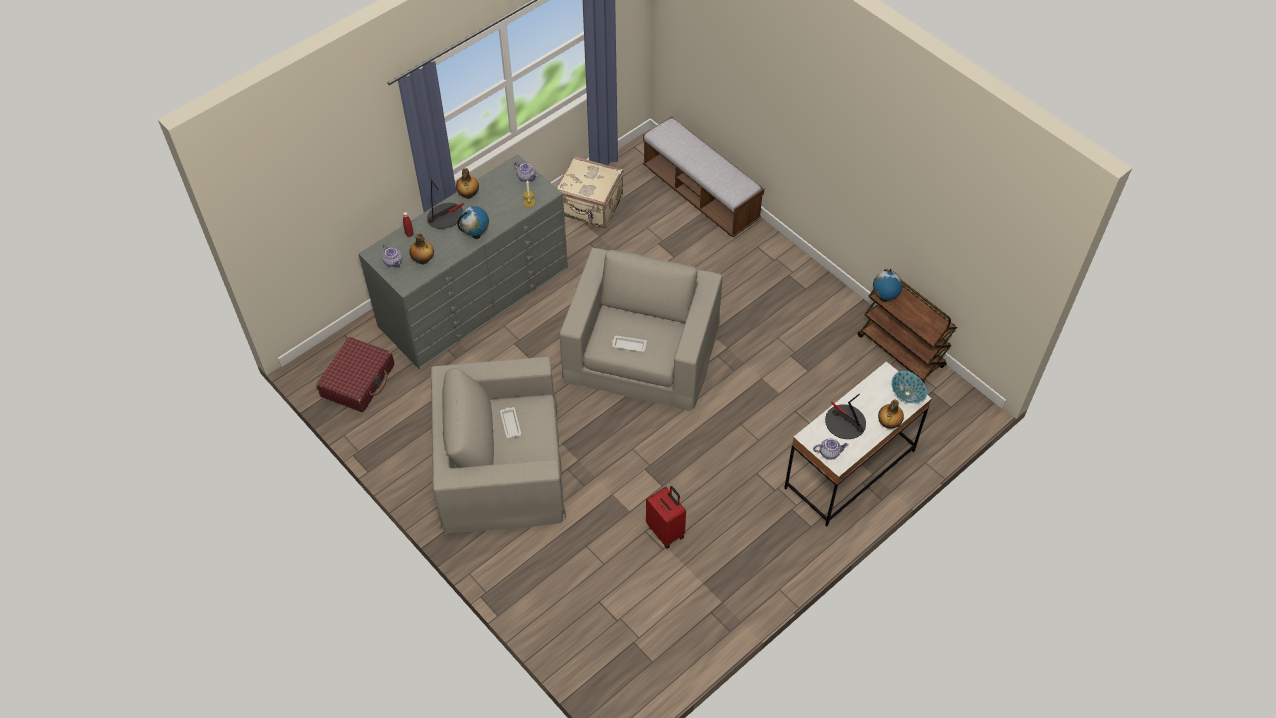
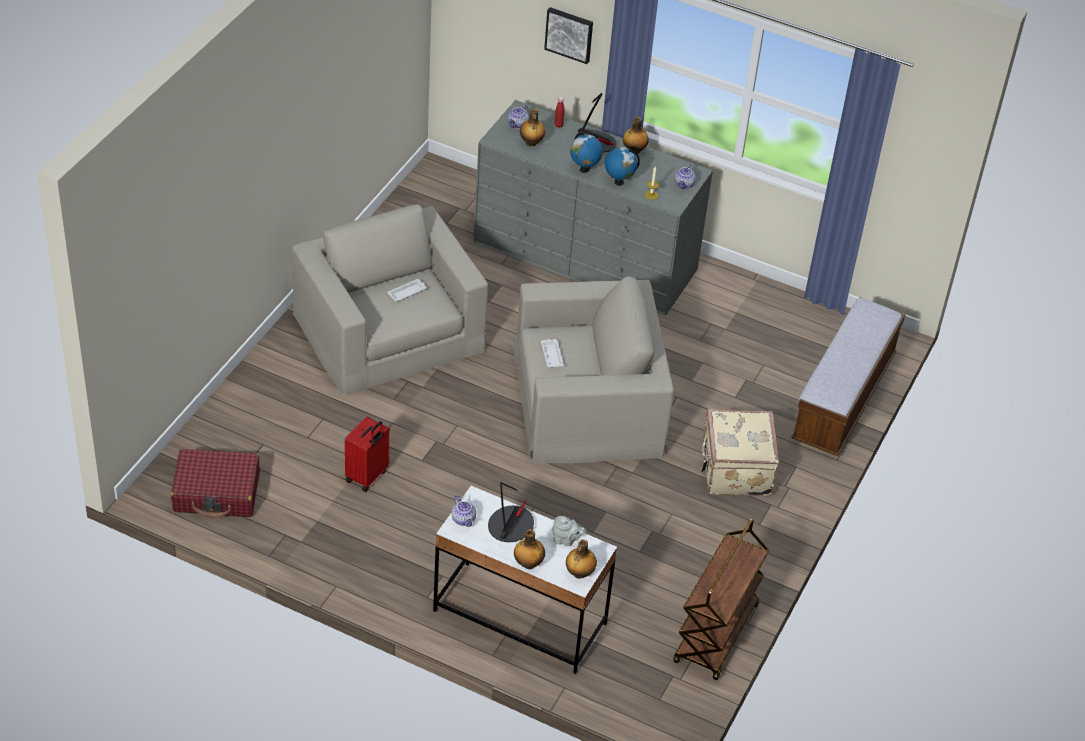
camera: 65 degrees right, 10 degrees down
(358, 381) = (437, 205): red suitcase -> red suitcase (217, 493)
(364, 168) = (569, 34): none -> picture
(589, 207) = (762, 311): beige suitcase -> beige suitcase (735, 470)
(871, 391) = (566, 540): none -> grey teapot
(884, 298) = (731, 548): globe -> globe (619, 182)
(907, 394) = (579, 573): bowl -> bottle

